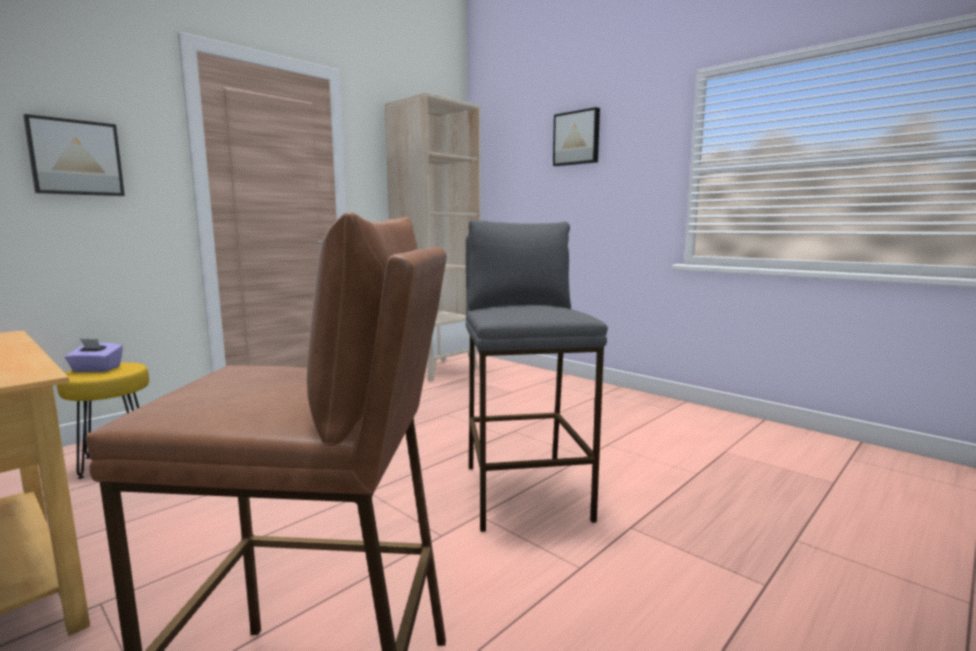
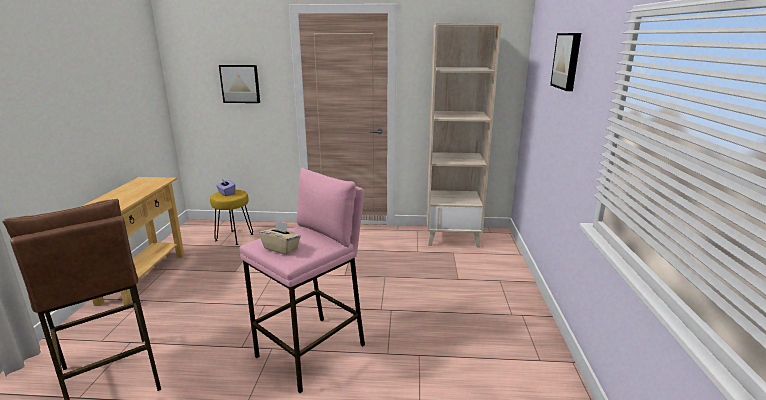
camera: 50 degrees right, 10 degrees up
(525, 491) = (312, 351): grey stool -> pink stool
(542, 312) = (281, 248): none -> beige tissue box

